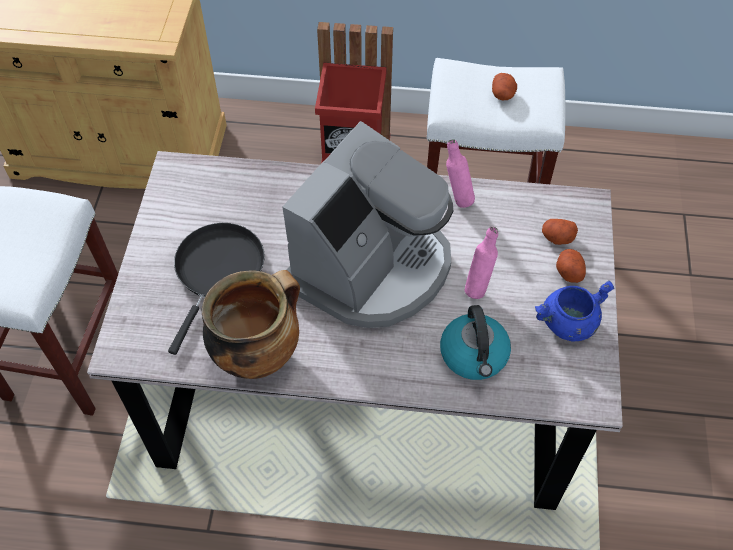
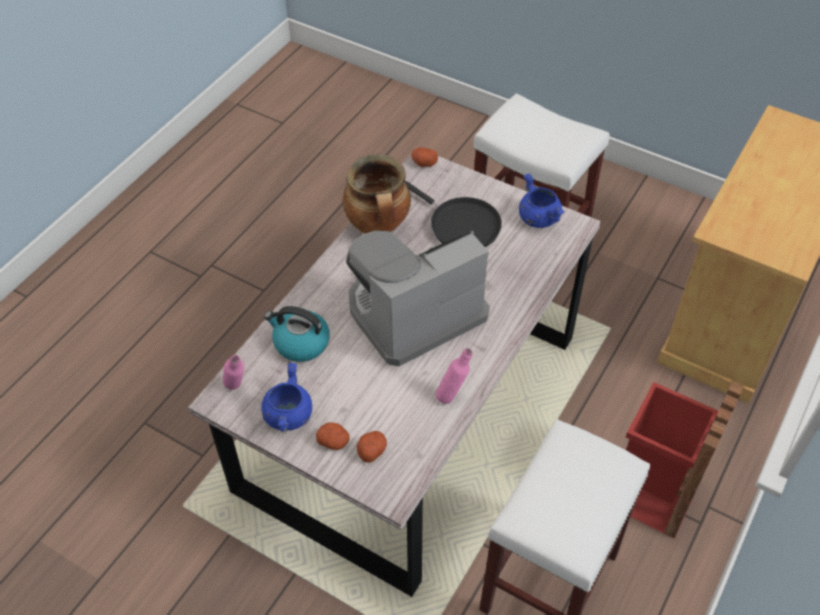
camera: 115 degrees right, 5 degrees down
(176, 203) = (538, 218): none -> blue cooking pot
(372, 268) = (413, 312): coffee machine -> coffee machine turned 90 degrees clockwise
(478, 286) = (357, 371): pink bottle -> pink bottle (237, 389)
(503, 94) = (567, 494): potato -> potato (423, 163)

